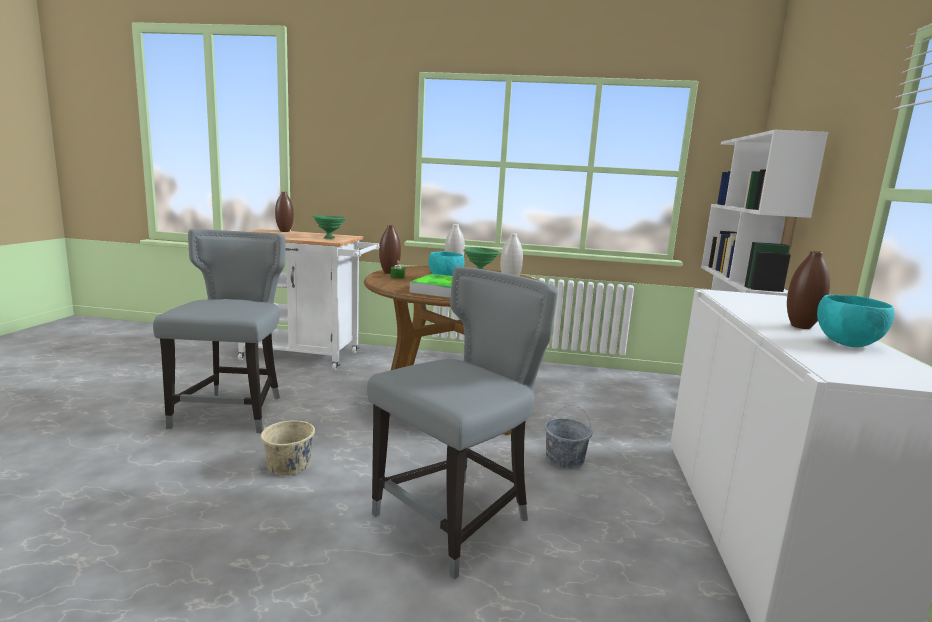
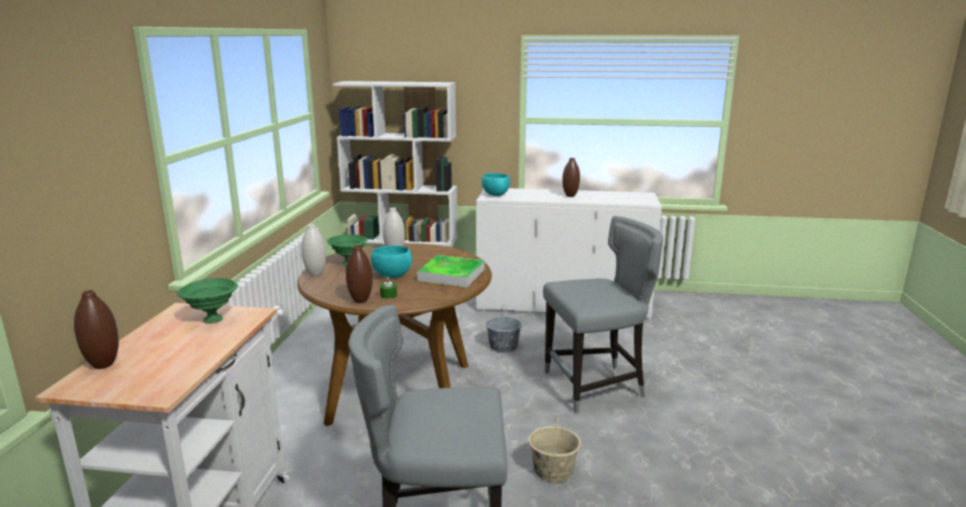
camera: 90 degrees left, 5 degrees up
(456, 520) = (596, 386): grey chair -> grey chair turned 120 degrees clockwise
(846, 343) = (597, 194): turquoise bowl -> turquoise bowl (495, 195)

